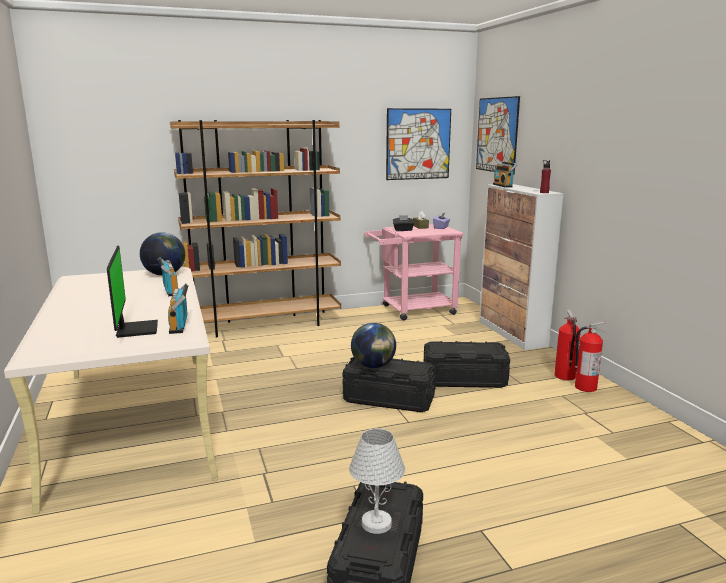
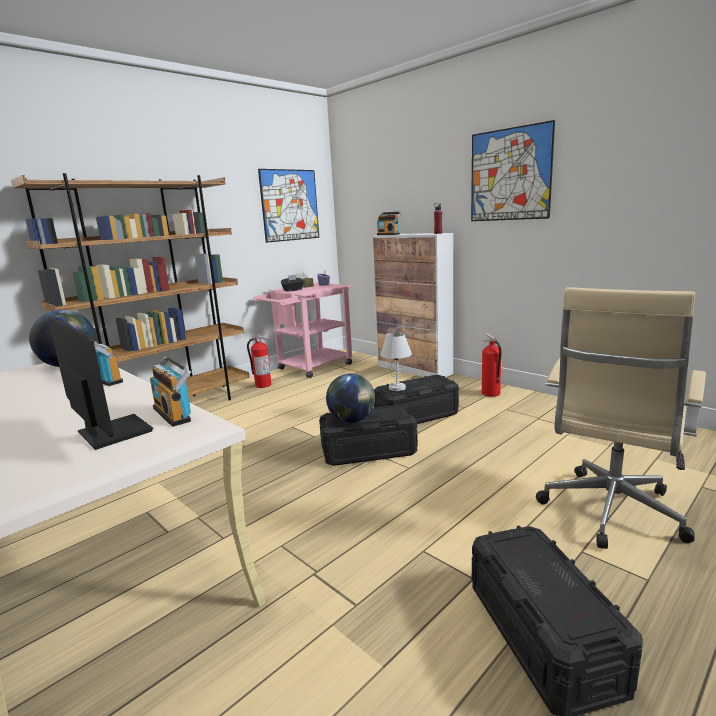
camera: 25 degrees left, 0 degrees up
(376, 523) = (549, 584): white table lamp -> white table lamp (397, 388)
(497, 135) = (365, 191): picture -> picture (510, 175)
(546, 513) = (610, 513): none -> beige office chair
(585, 387) = (514, 398): fire extinguisher -> fire extinguisher (263, 385)

